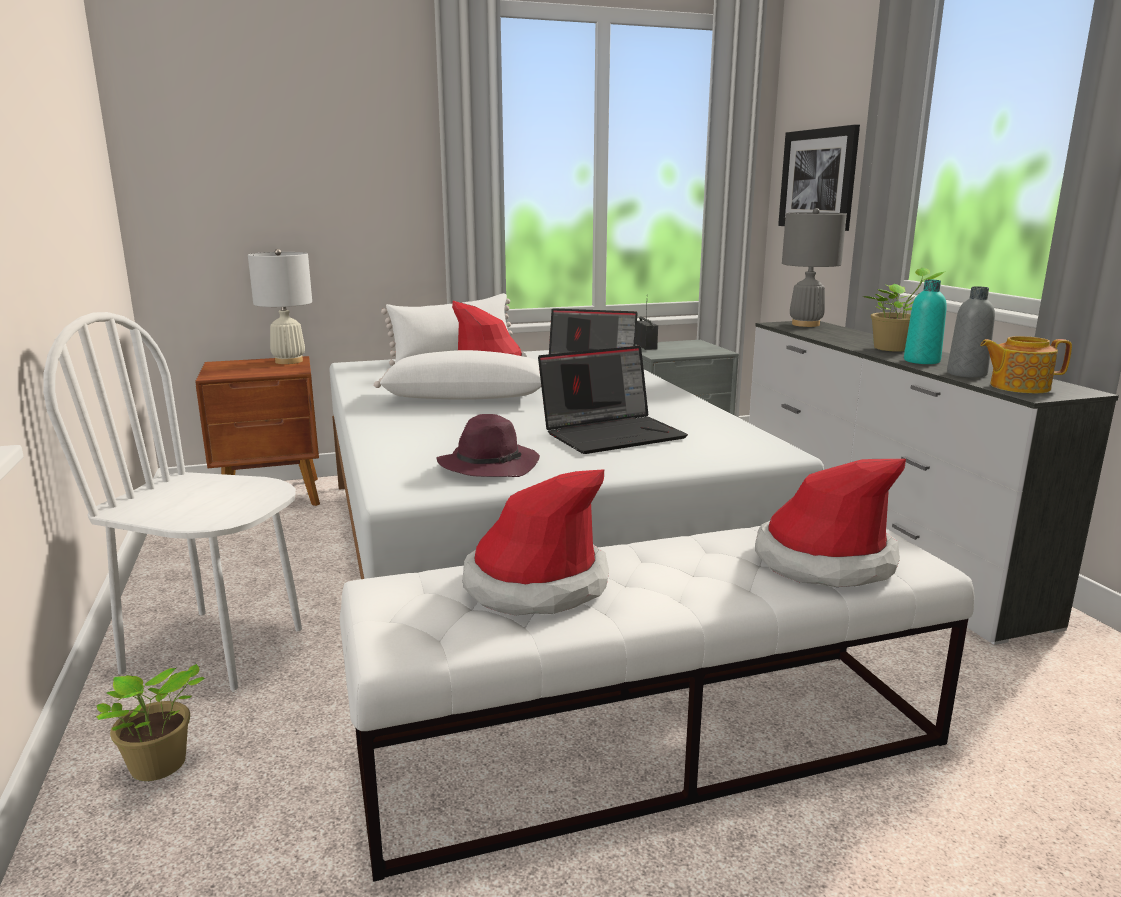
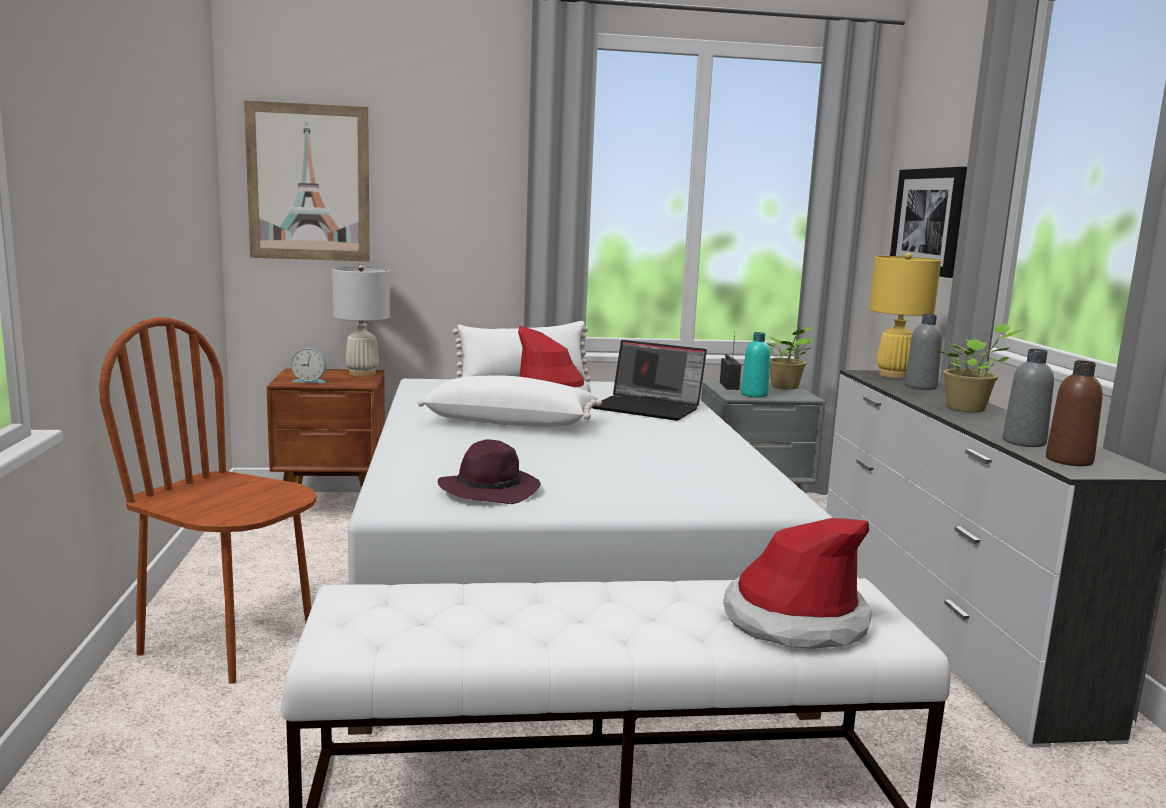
camera: 10 degrees right, 5 degrees down
(158, 768) = (141, 743): potted plant -> potted plant (785, 387)
(210, 165) = (309, 183): none -> picture
(215, 649) = (229, 644): white chair -> brown chair
(238, 372) = (310, 381): none -> alarm clock
(535, 584) = (491, 608): hat -> none
(613, 434) = (632, 472): laptop -> none
(805, 324) = (894, 375): grey table lamp -> yellow table lamp
(837, 332) = (920, 387): none -> grey bottle
(921, 361) = (986, 424): turquoise bottle -> turquoise bottle (754, 395)
(1018, 387) = (1069, 461): teapot -> brown bottle

